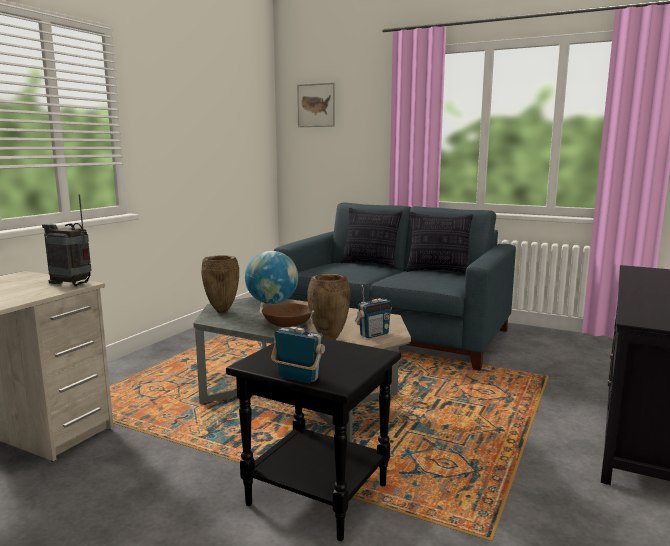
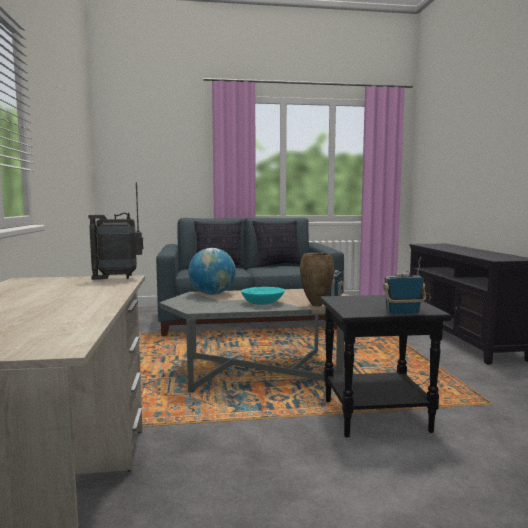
camera: 35 degrees left, 5 degrees down
(222, 311) = (189, 304): brown vase -> none
(287, 324) = (263, 302): brown bowl -> turquoise bowl
(316, 105) = (136, 136): picture -> none

